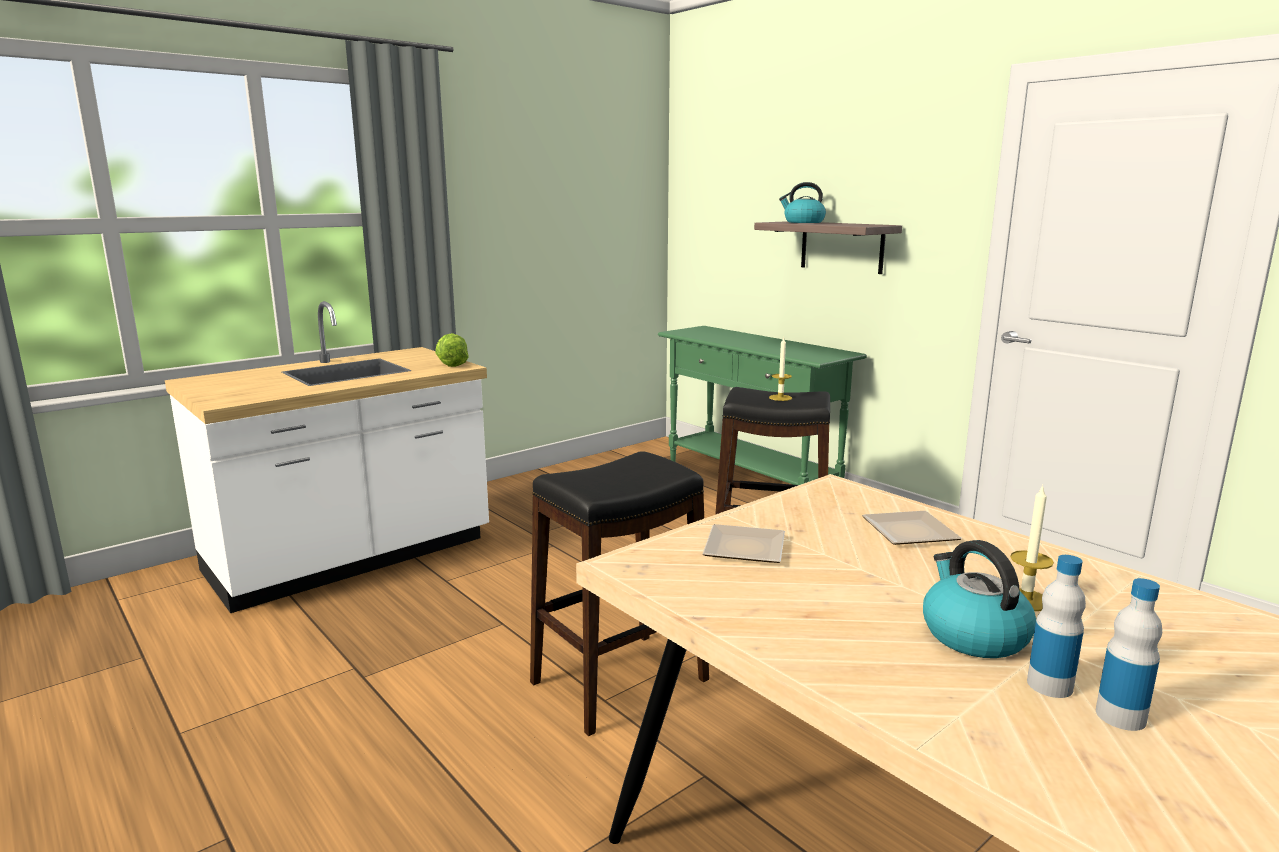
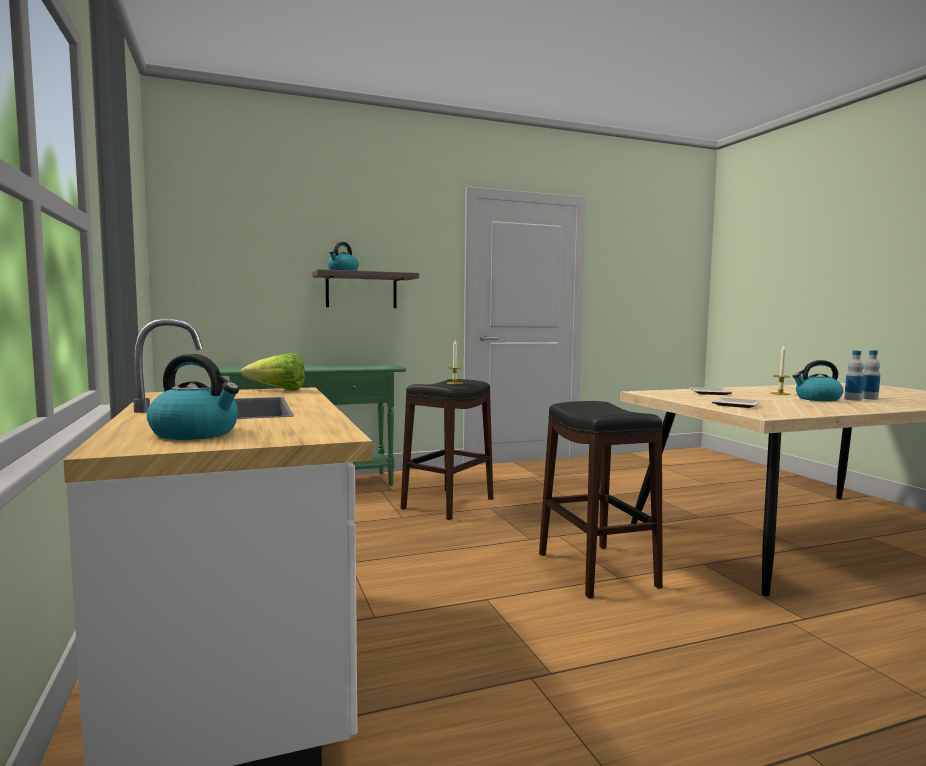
camera: 70 degrees left, 10 degrees down
(235, 382) = (196, 433): none -> kettle

